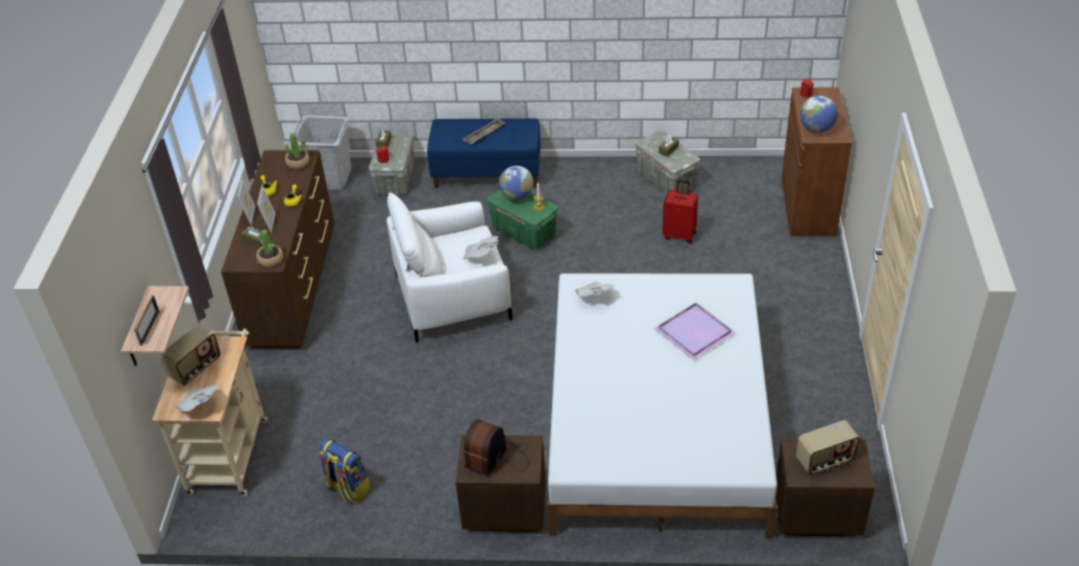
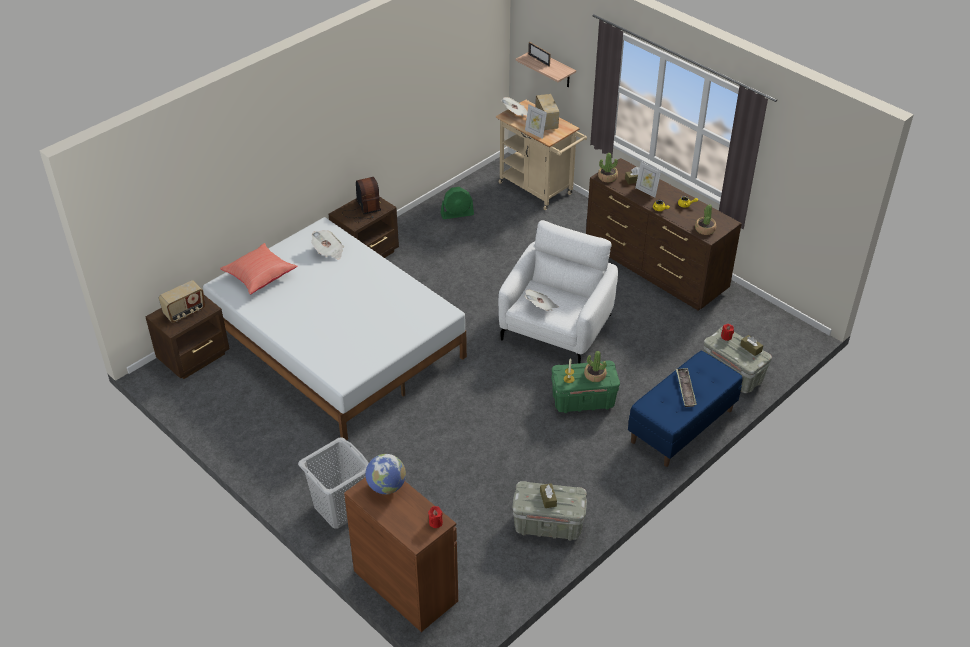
camera: 130 degrees right, 0 degrees up
(250, 216) = (665, 187): picture frame -> picture frame (535, 133)
(330, 179) = (771, 342): grey laundry basket -> grey laundry basket (340, 508)
(347, 488) = (457, 214): backpack -> green fan
(517, 196) = (595, 375): globe -> potted plant
(594, 296) = (423, 312): newspaper -> newspaper (328, 251)
(679, 235) = (474, 480): red suitcase -> none
(694, 333) = (333, 330): purple tray -> none
(705, 448) = (259, 277): none -> red pillow
(825, 460) = (185, 312): radio -> radio turned 150 degrees counterclockwise

